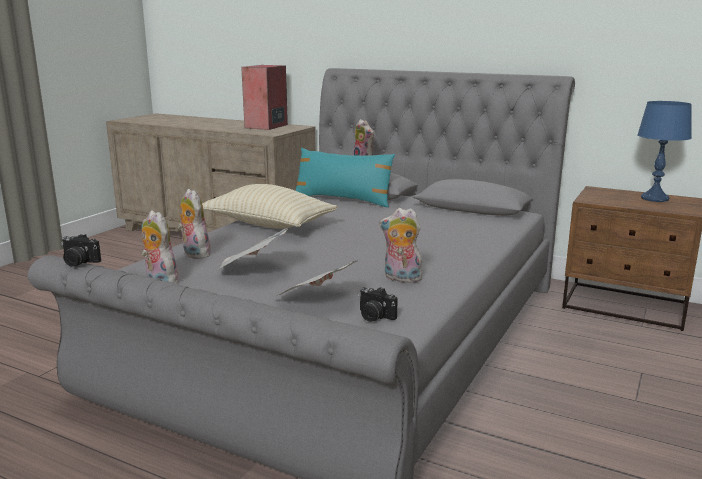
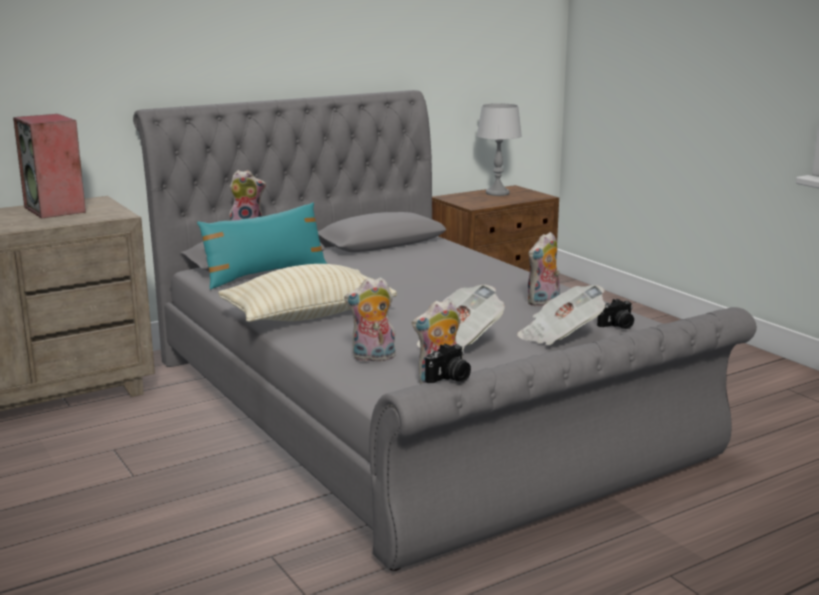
camera: 60 degrees left, 0 degrees up
(654, 198) = (497, 193): blue table lamp -> grey table lamp

